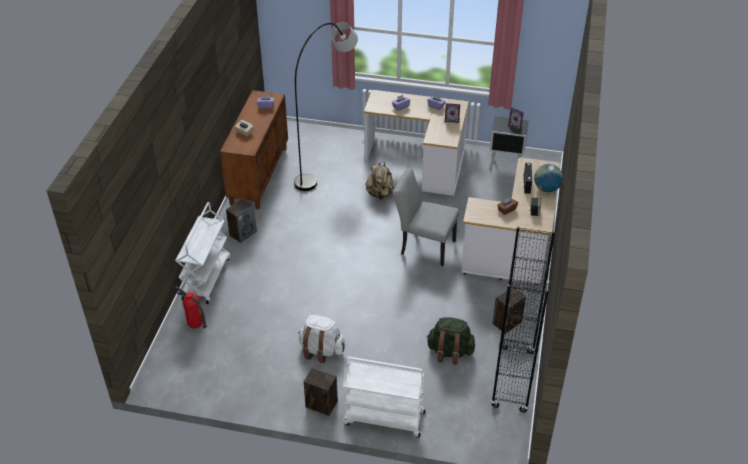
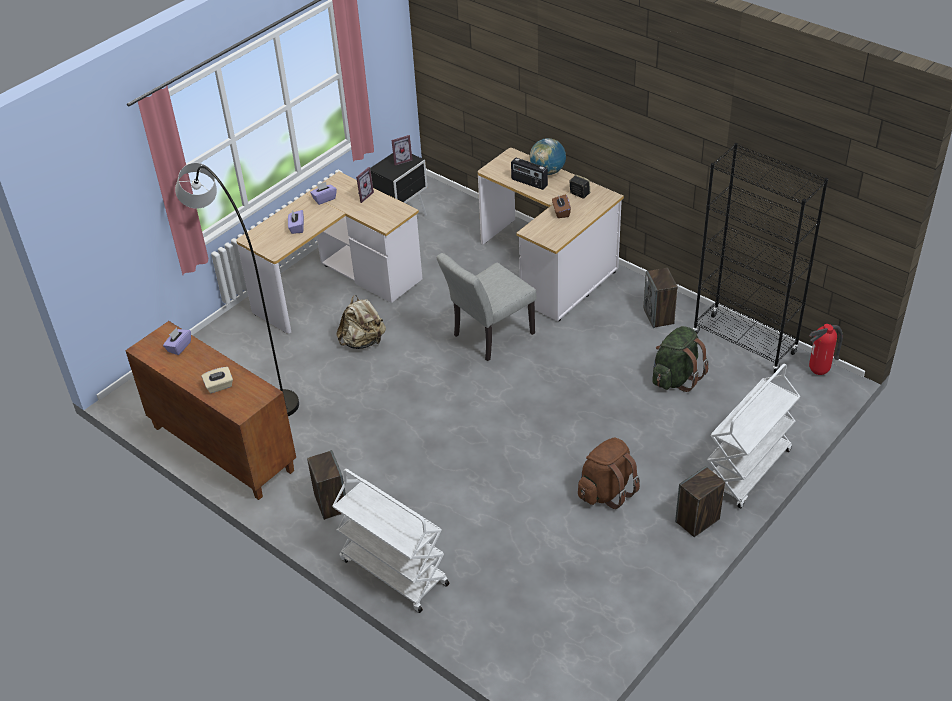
camera: 60 degrees left, 0 degrees up
(195, 326) = (480, 612): fire extinguisher -> fire extinguisher (819, 372)
(321, 350) = (606, 491): white backpack -> brown backpack

